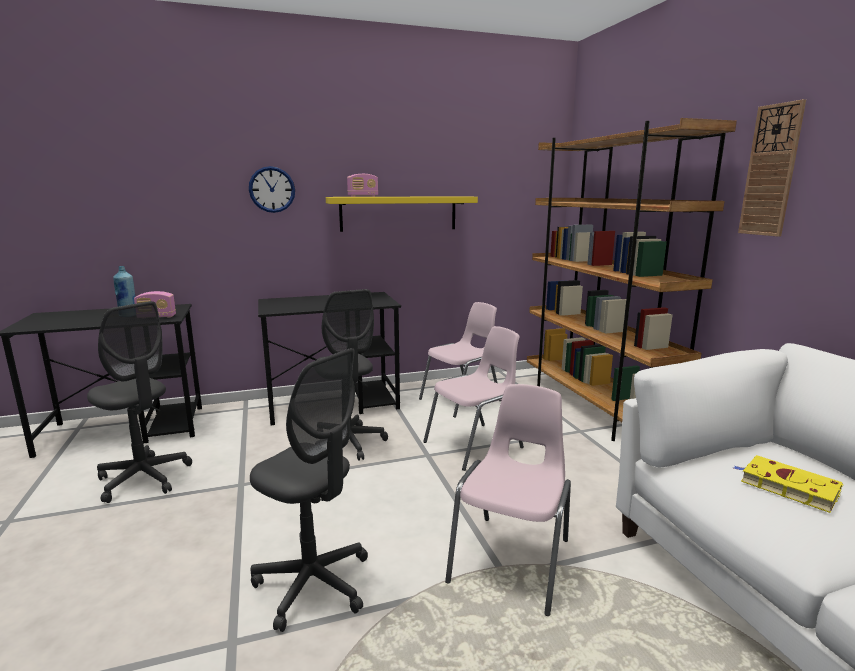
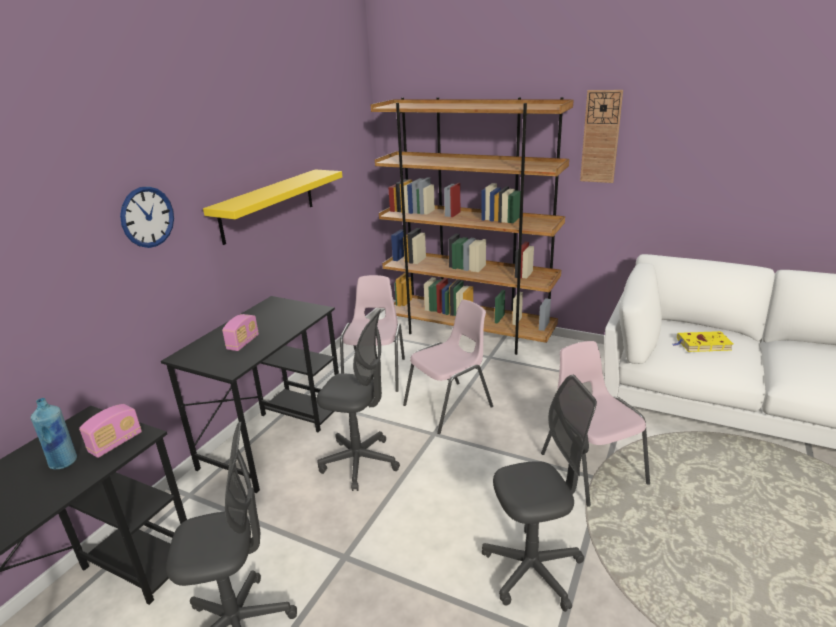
camera: 45 degrees left, 10 degrees up
(363, 196) = (246, 198): radio -> radio (243, 343)
(475, 445) = (449, 406): pink chair -> pink chair turned 45 degrees clockwise

